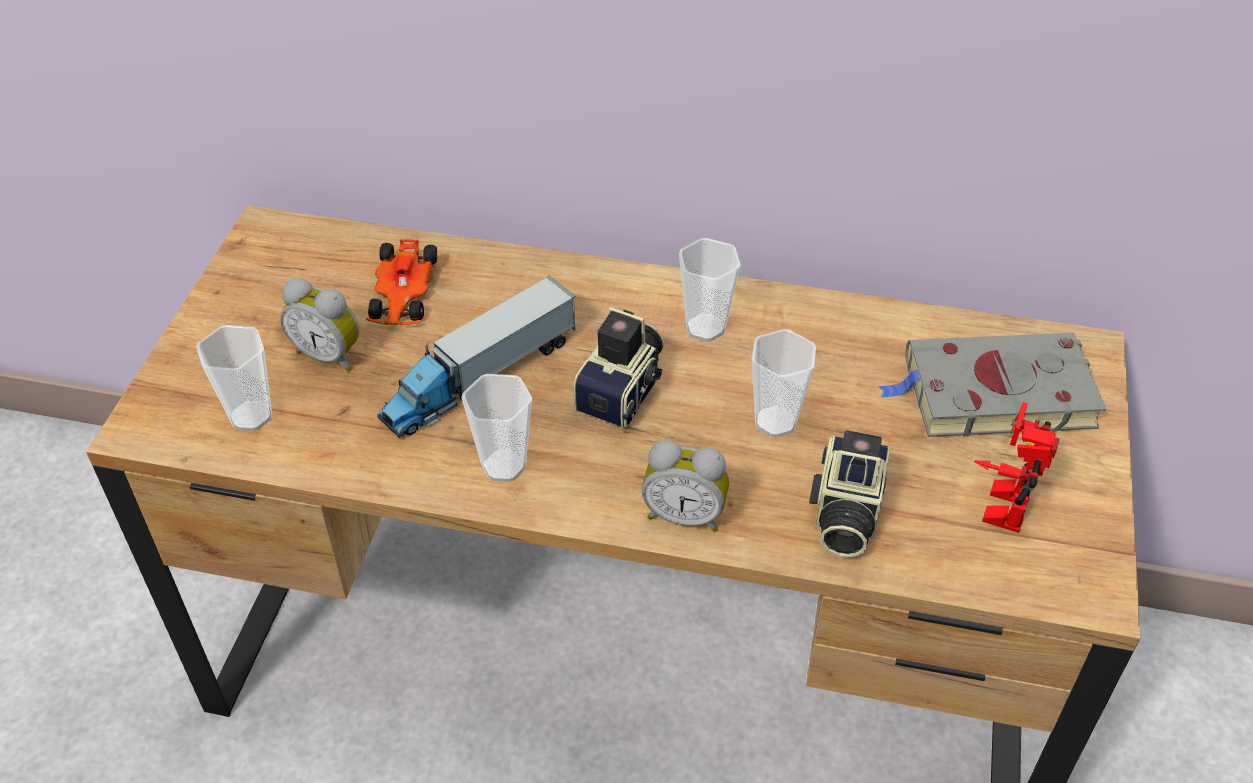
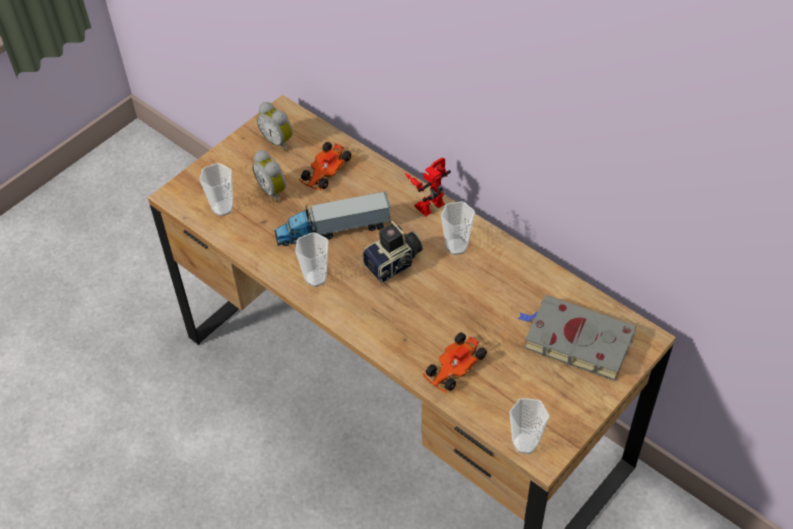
camera: 30 degrees right, 5 degrees up
(684, 514) = (380, 336): alarm clock -> alarm clock (279, 141)
(775, 422) = (455, 309): cup -> cup (525, 443)
(844, 514) = (453, 367): camera -> toy car
(998, 502) = (533, 394): toy robot -> toy robot (428, 202)

